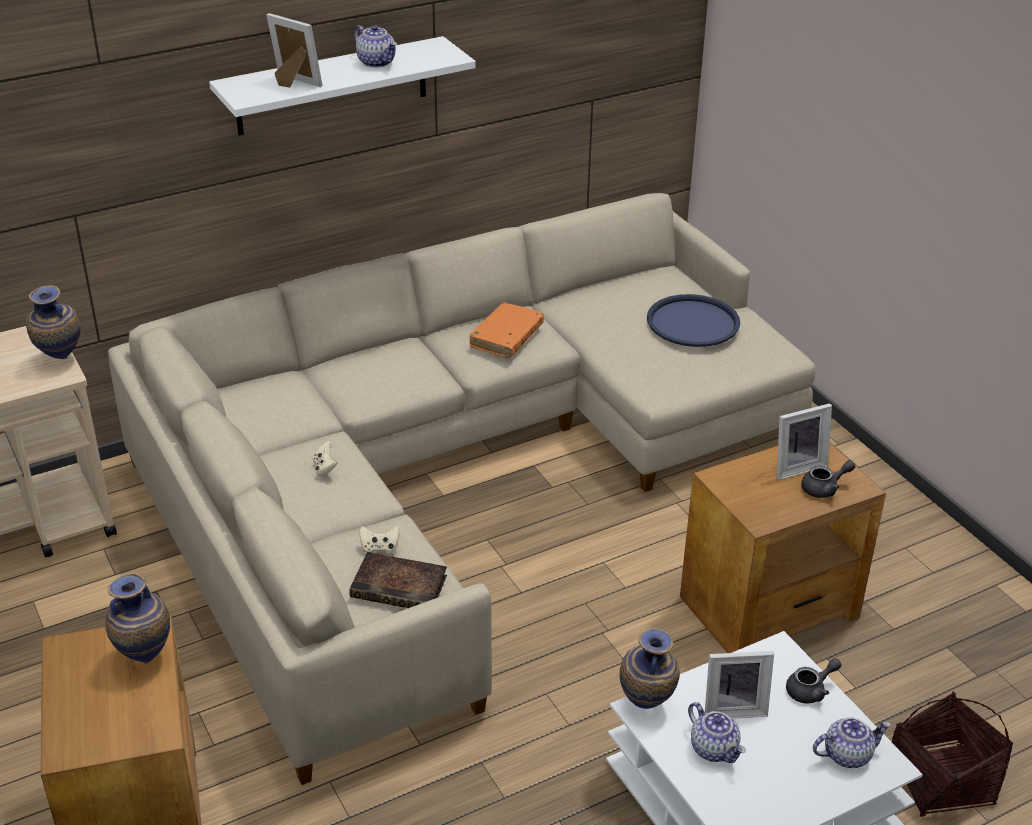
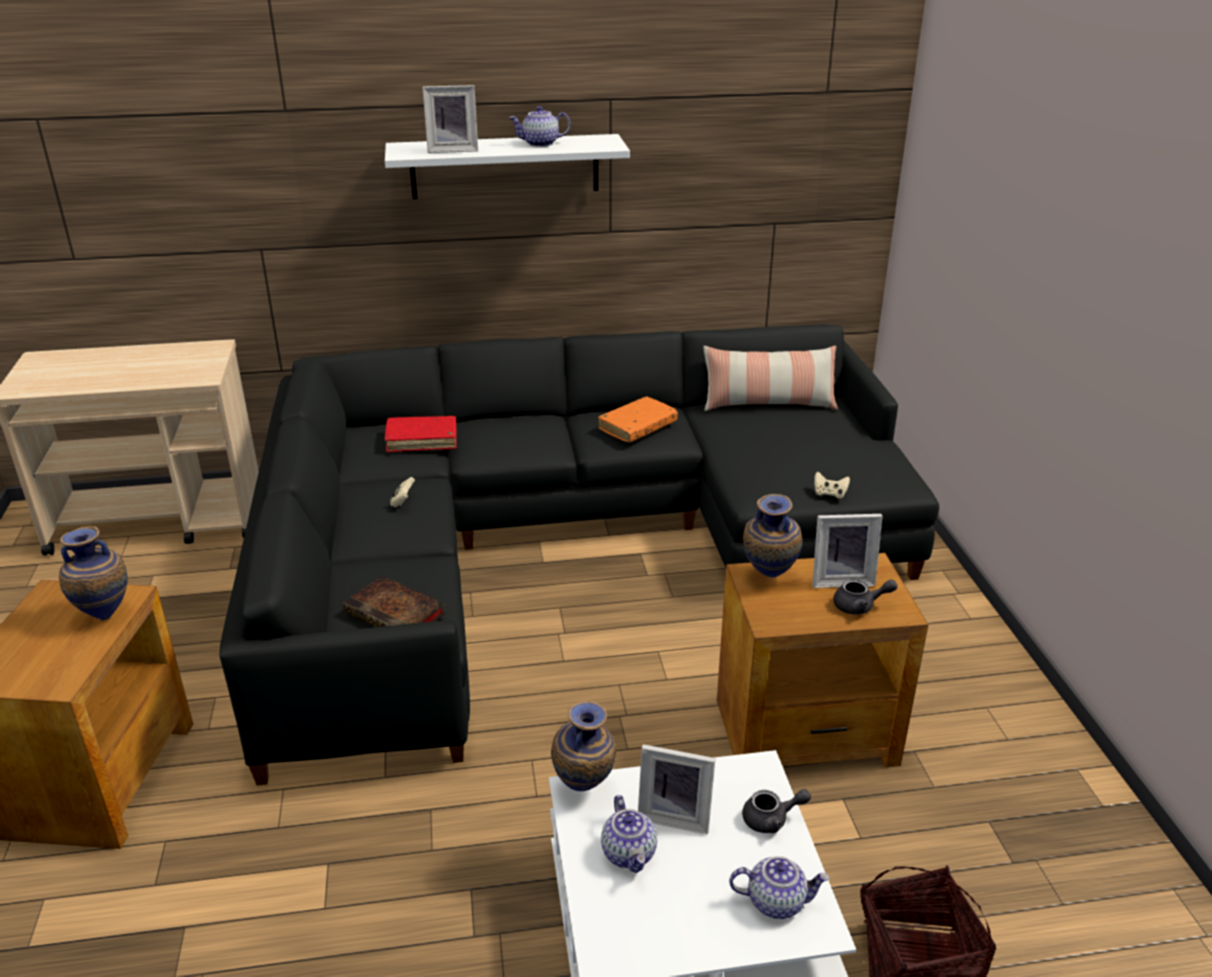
camera: 20 degrees right, 5 degrees down
(59, 360) = (212, 367): vase -> vase (767, 578)
(293, 83) = (453, 149): picture frame -> picture frame turned 120 degrees clockwise
(296, 394) = (422, 440): none -> red book
(377, 62) = (540, 144): teapot -> teapot turned 105 degrees clockwise
(380, 548) = (402, 577): beige game controller -> beige game controller (829, 494)
(451, 473) = (561, 545): beige sofa -> black sofa
(617, 287) = (768, 403): none -> pillow
(693, 322) = (824, 442): blue tray -> none

